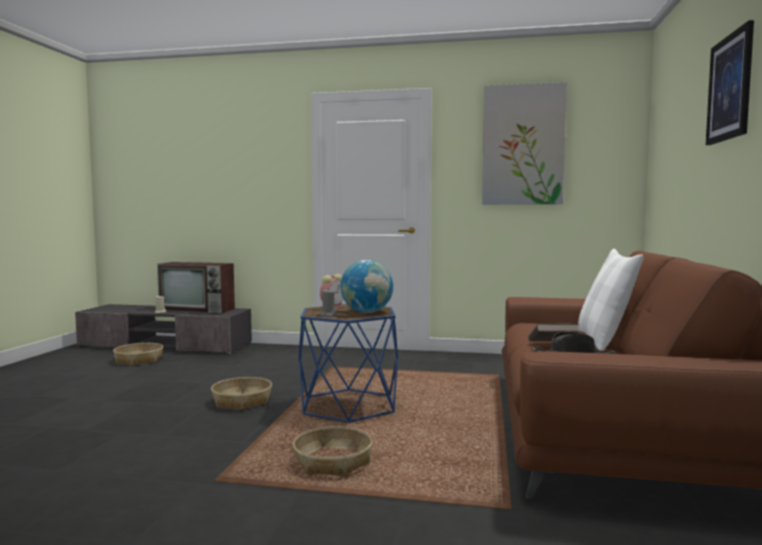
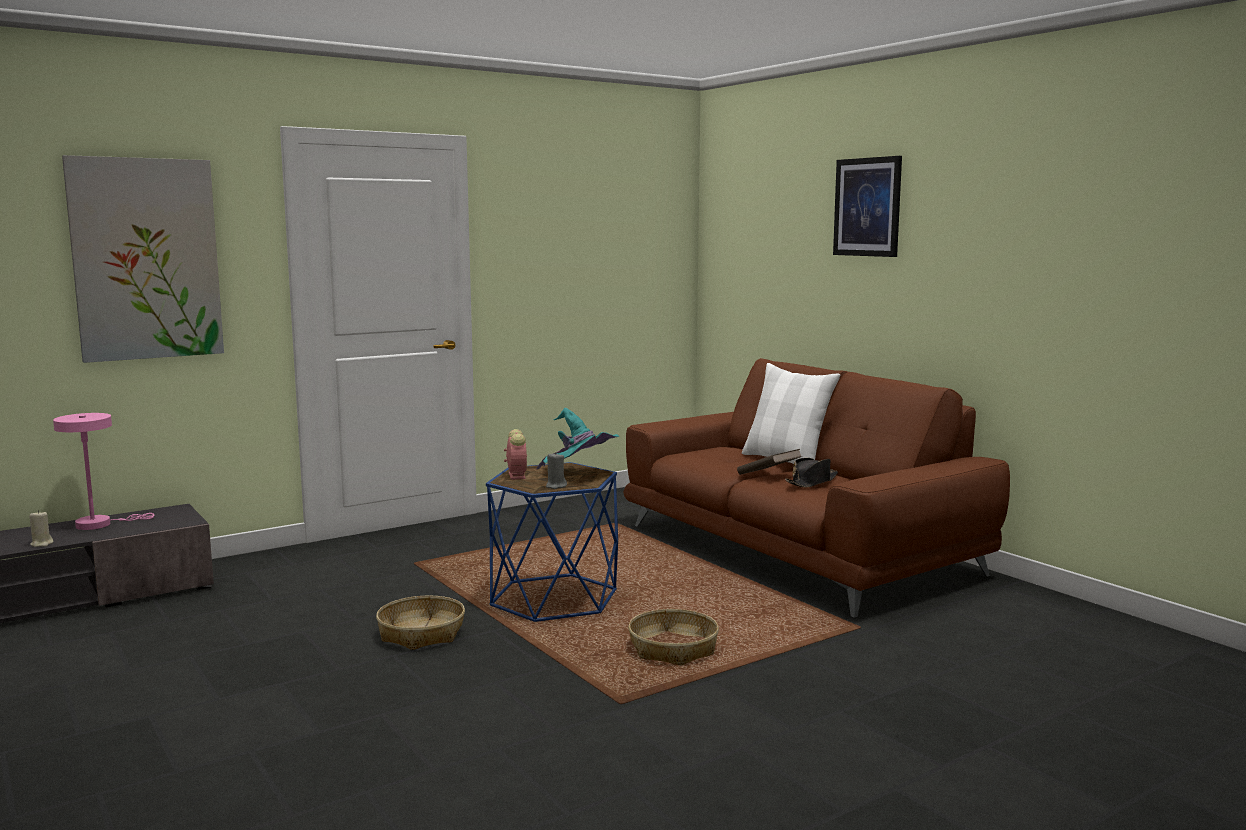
camera: 45 degrees left, 5 degrees up
(139, 360) = (69, 639): basket -> none
(198, 309) = (100, 524): television -> pink table lamp
(367, 312) = (578, 474): globe -> turquoise hat
(523, 145) = (578, 222): picture -> picture (146, 259)

